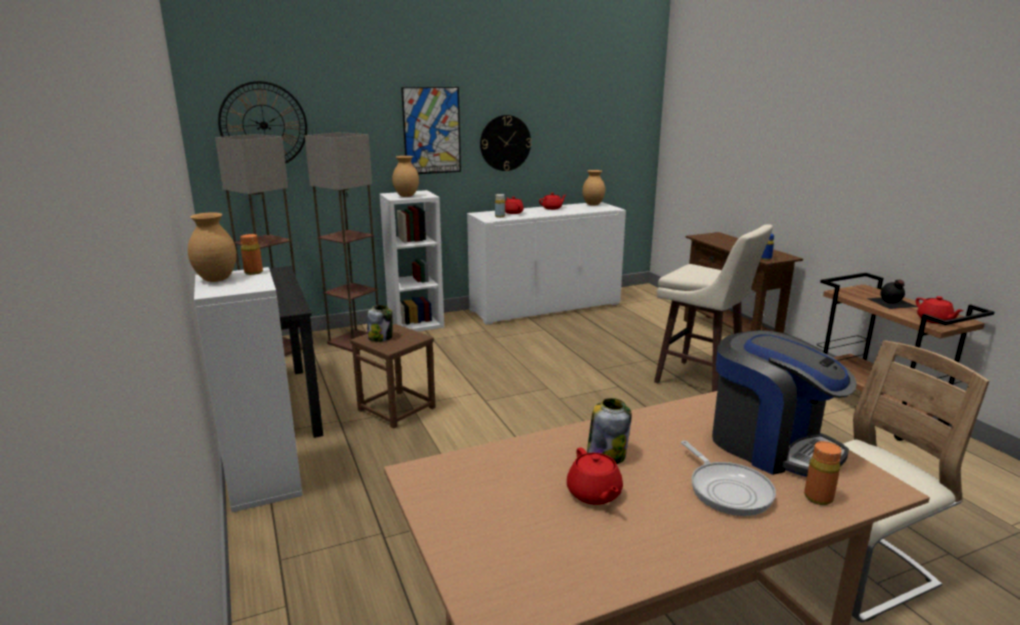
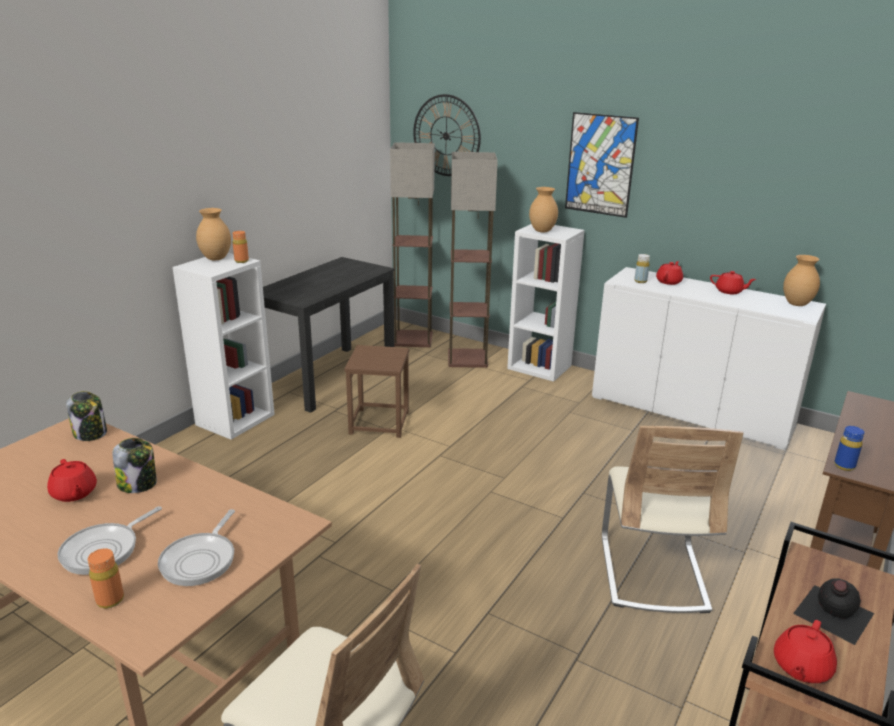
camera: 55 degrees right, 5 degrees up
(380, 337) = (373, 353): jar -> jar (91, 433)
(505, 143) = (690, 194): wall clock -> none
(594, 494) = (74, 493): red teapot -> red teapot turned 75 degrees counterclockwise
(700, 381) = (652, 572): beige stool -> beige chair
(771, 445) = (201, 560): coffee machine -> frying pan

